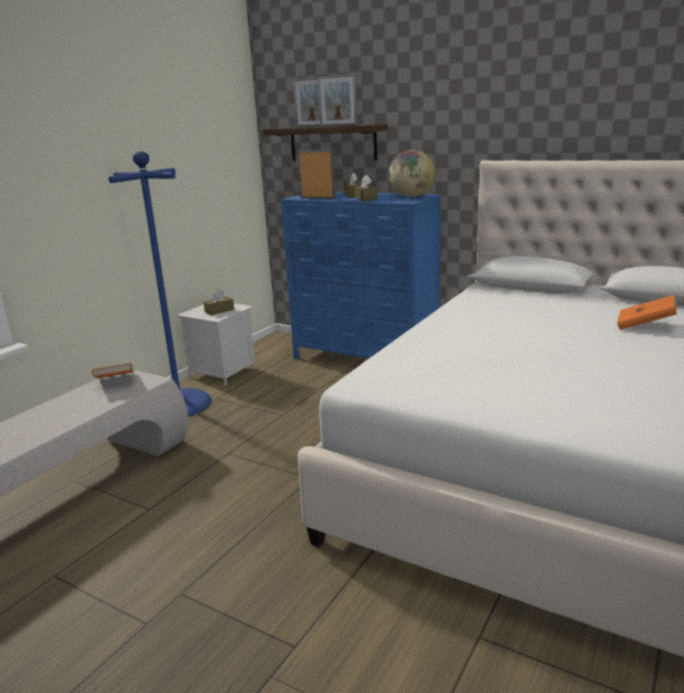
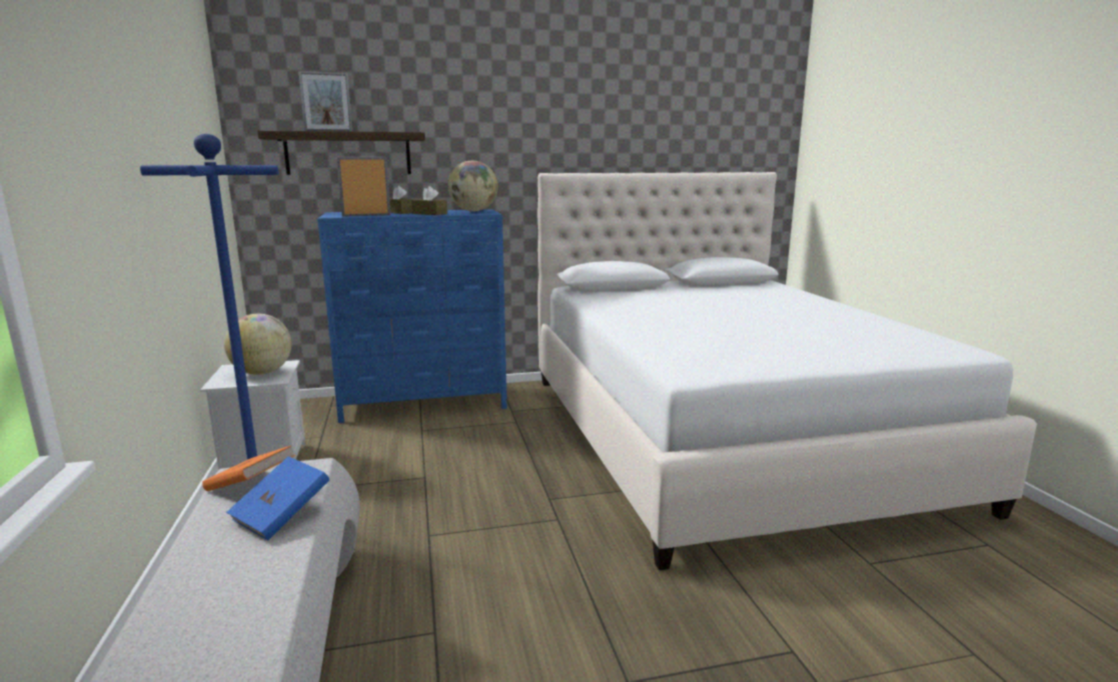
camera: 45 degrees left, 5 degrees down
(98, 403) = (281, 515): none -> blue book
(219, 311) = (262, 372): brown tissue box -> globe
(338, 125) = (372, 131): picture frame -> none
(645, 326) = (752, 298): orange book -> none

